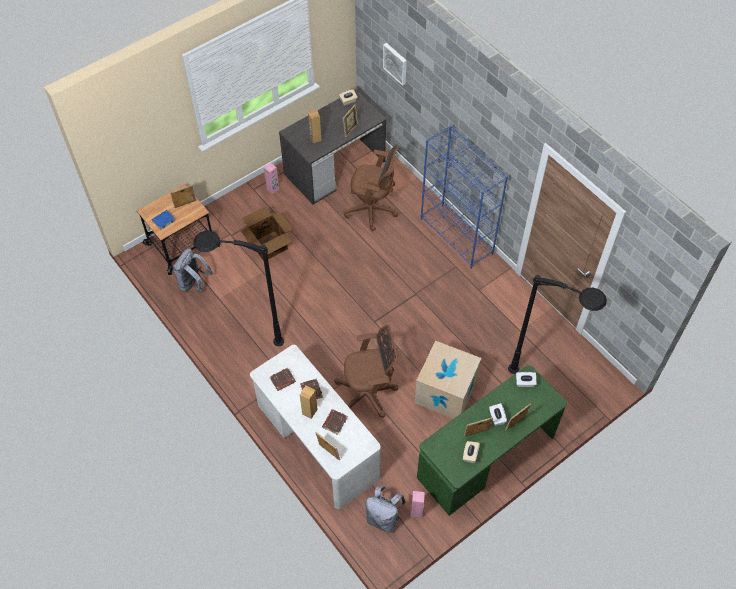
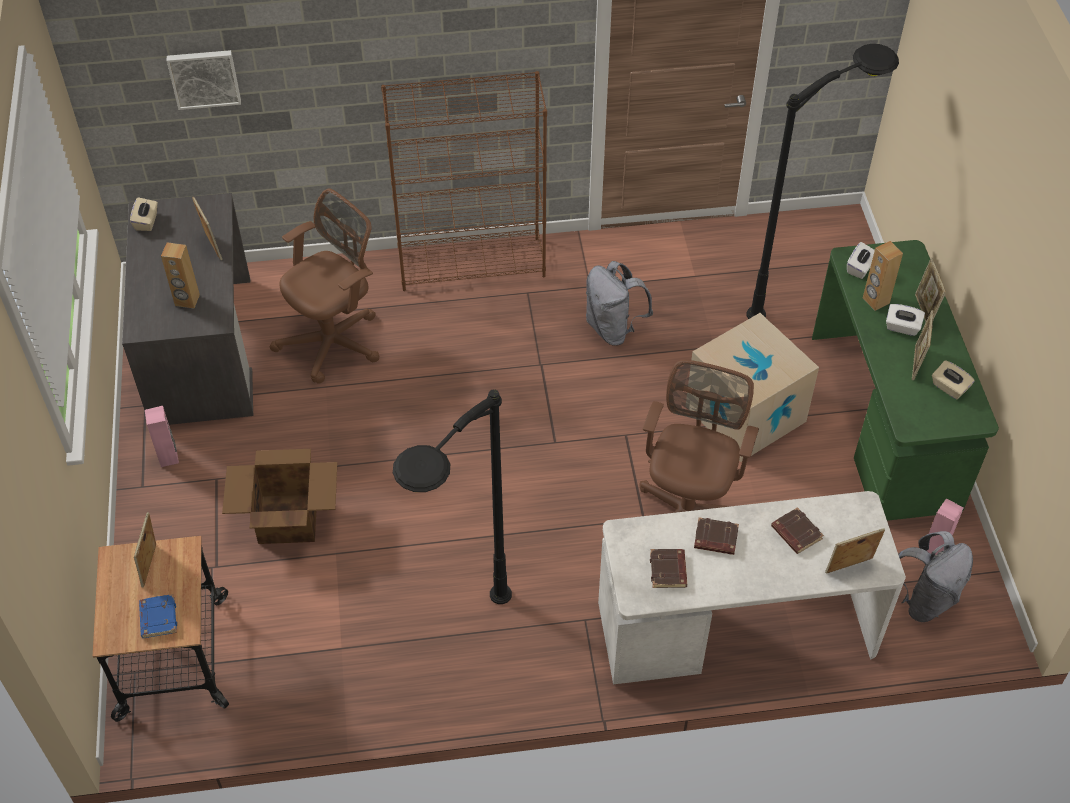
camera: 60 degrees left, 5 degrees down
(194, 284) = (278, 675): grey backpack -> grey backpack (613, 328)
(309, 411) = (754, 559): brown speaker -> brown speaker (875, 301)
(457, 236) = (472, 263): blue bookcase -> brown bookcase

